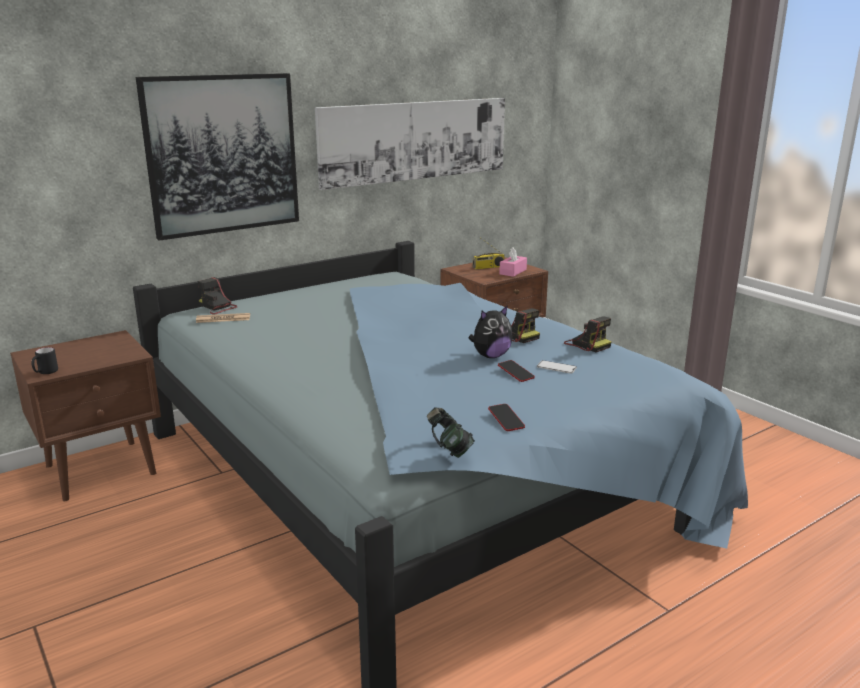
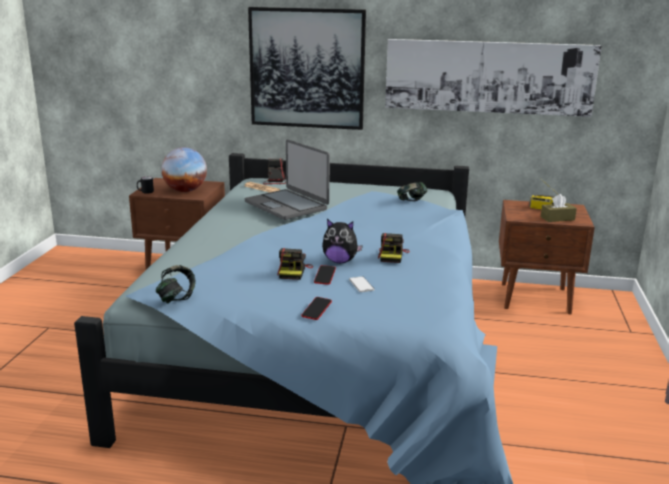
camera: 45 degrees right, 0 degrees up
(100, 354) = (185, 191): none -> globe
(310, 325) = (287, 205): none -> laptop
(411, 287) = (411, 202): none -> headphones
(506, 420) = (244, 298): phone -> phone (316, 311)
(513, 272) = (557, 218): pink tissue box -> brown tissue box
(587, 344) = (427, 280): camera -> camera (294, 272)

